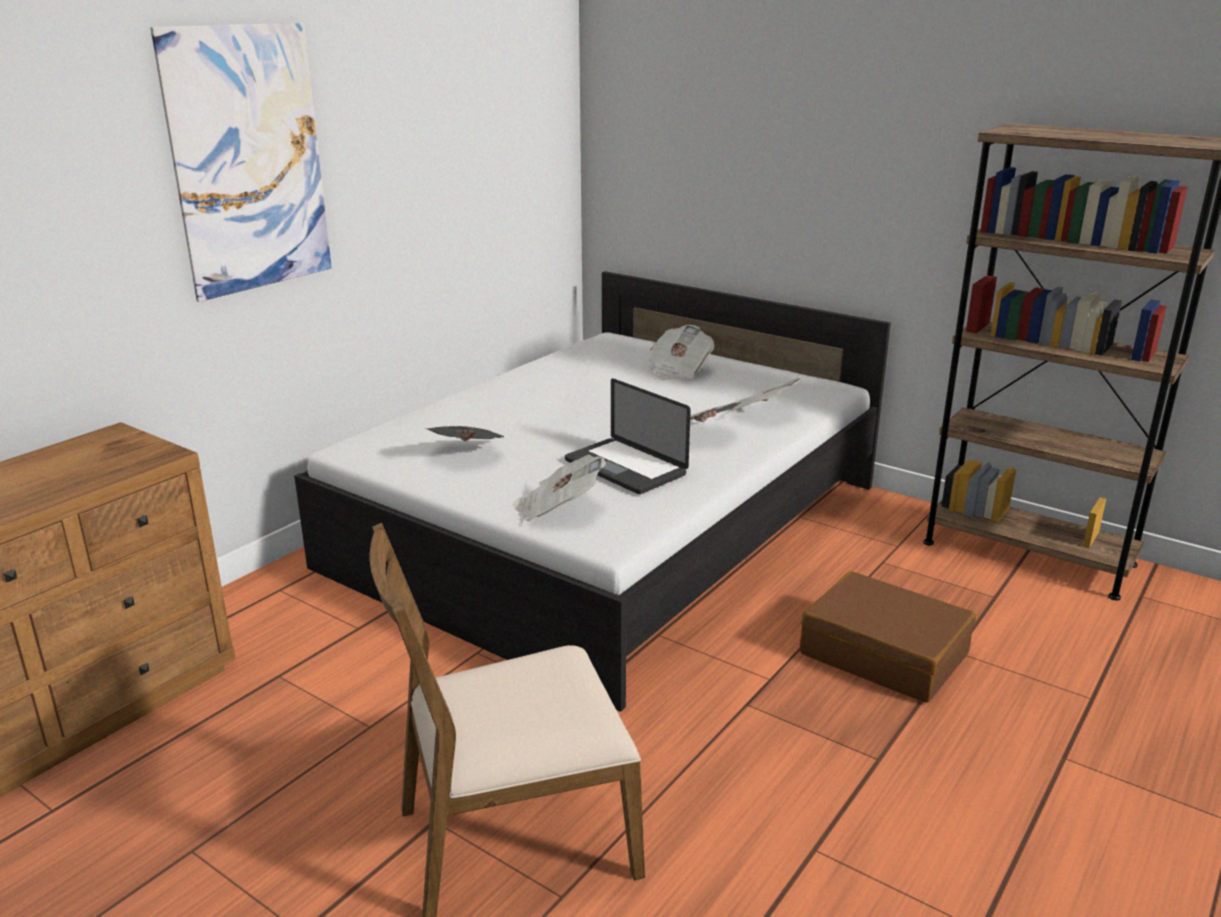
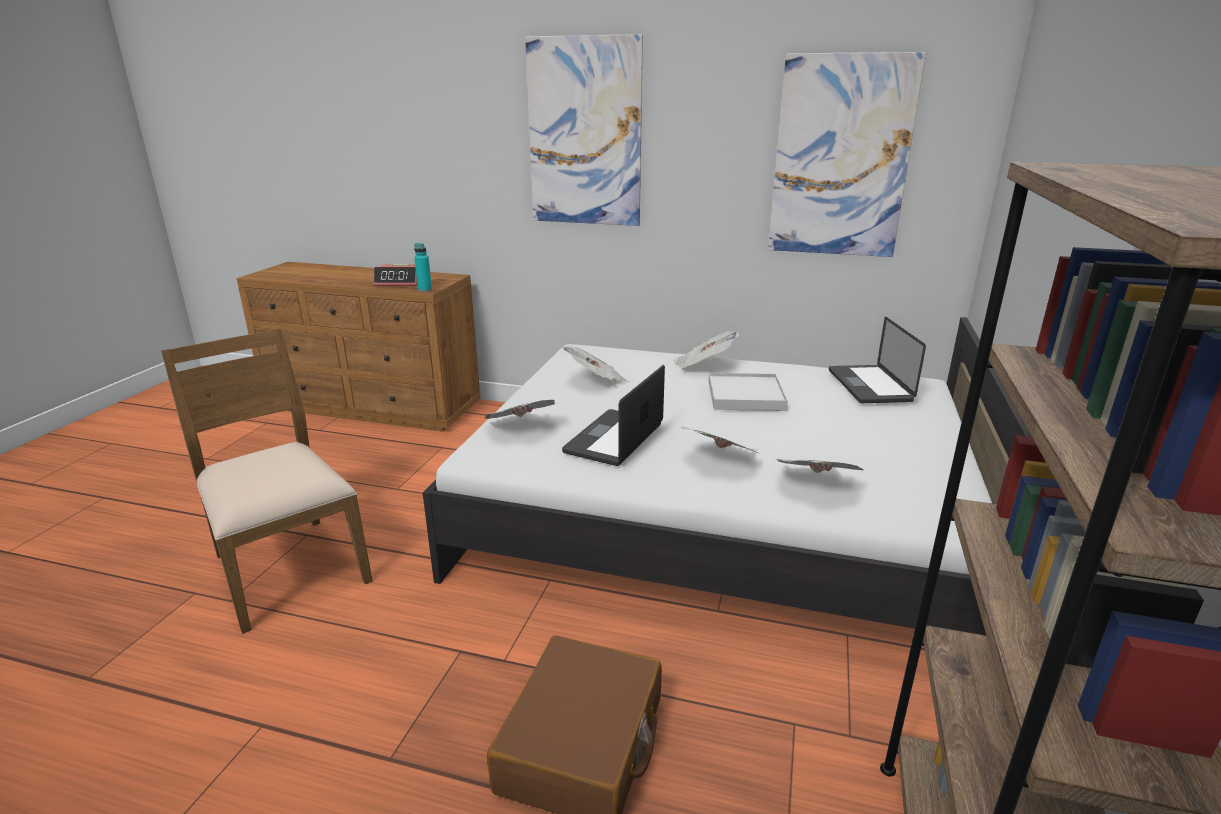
camera: 70 degrees right, 0 degrees up
(79, 471) = (399, 282): none -> alarm clock
(164, 455) = (425, 290): none -> turquoise bottle
(490, 146) = (841, 158): none -> picture
(580, 398) = (746, 396): none -> white tray
(604, 353) = (869, 385): none -> laptop
(678, 371) = (877, 425): newspaper -> newspaper (703, 365)

